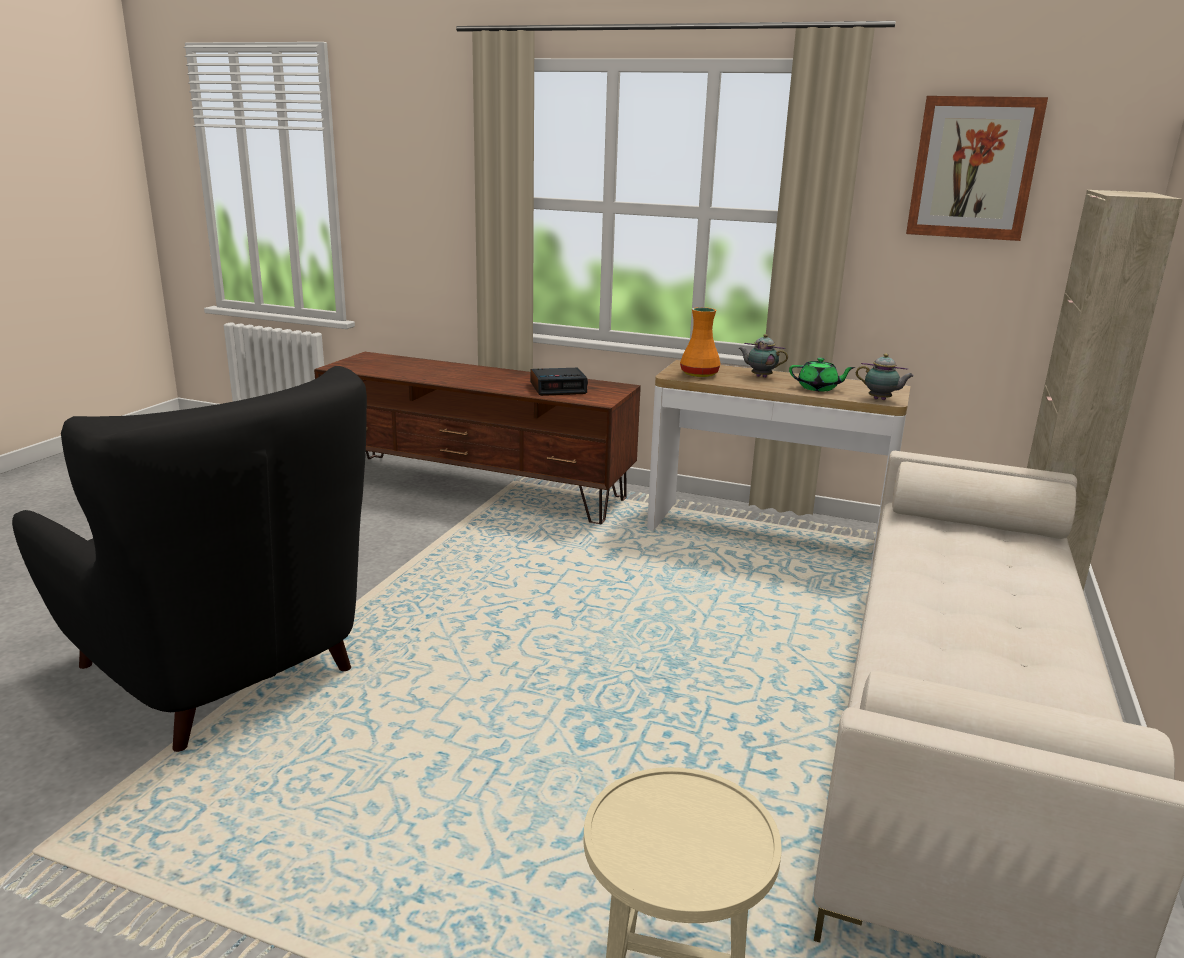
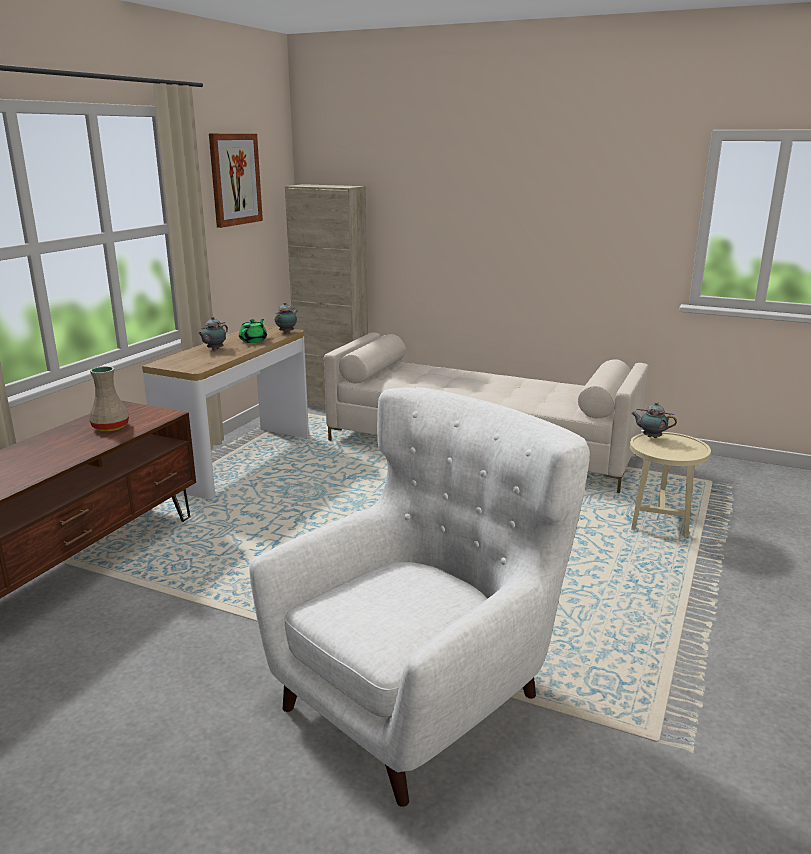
camera: 85 degrees left, 0 degrees up
(222, 672) = (418, 697): black armchair -> white armchair
(558, 388) = (110, 427): alarm clock -> beige vase
(698, 374) = (196, 362): orange vase -> none
(727, 806) = (650, 437): none -> teapot

